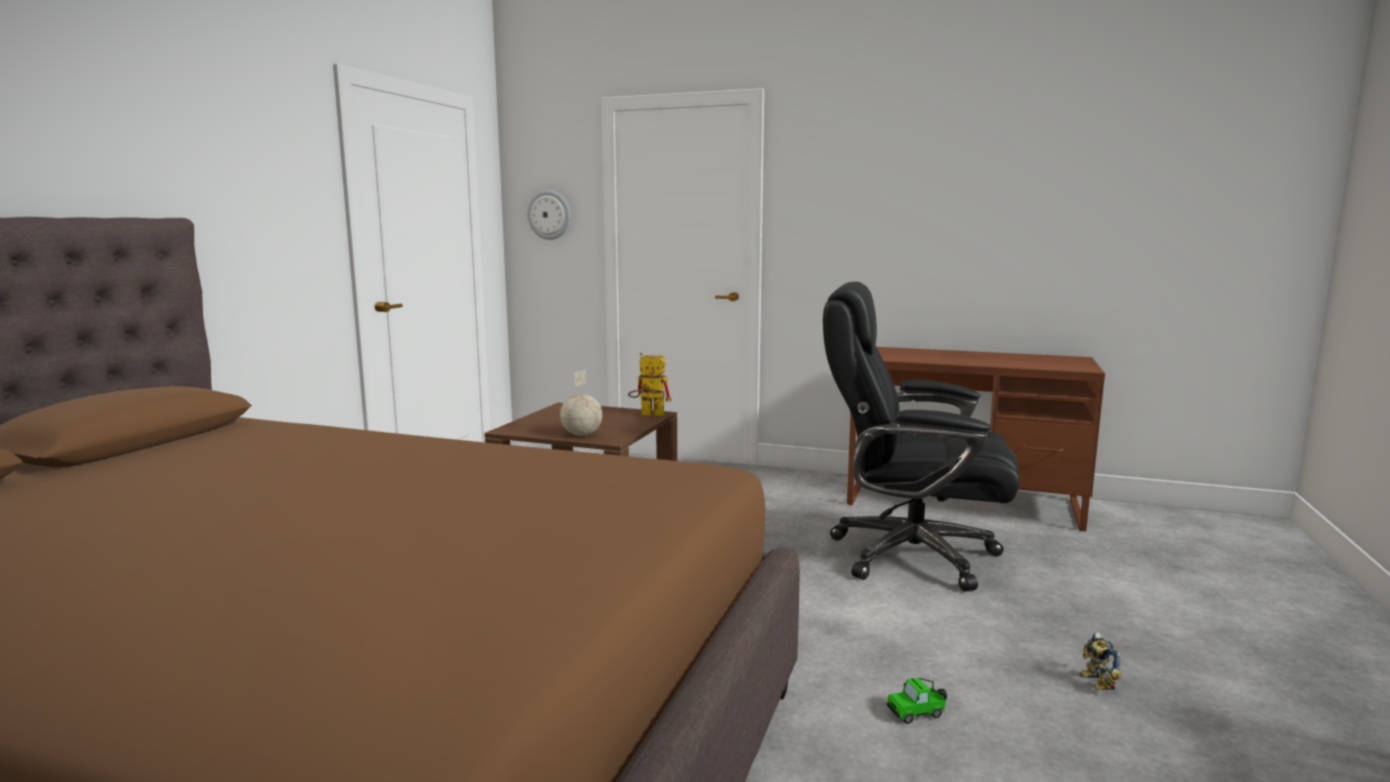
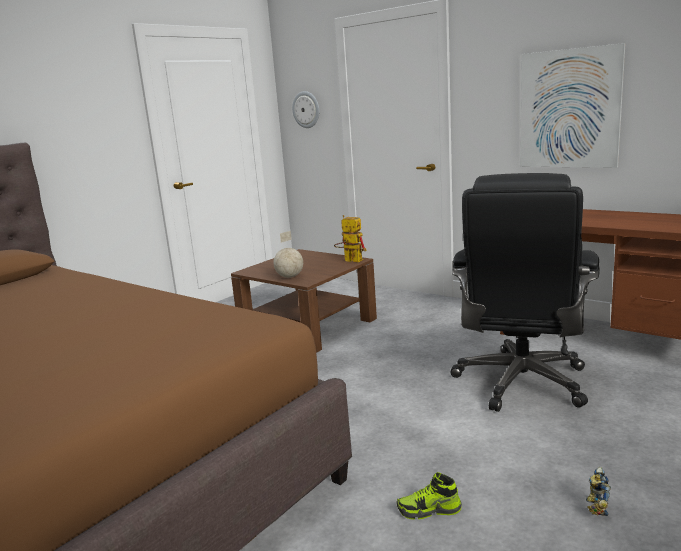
camera: 20 degrees right, 5 degrees up
(912, 555) = (521, 381): black office chair -> black office chair turned 105 degrees counterclockwise
(915, 231) = (569, 109): none -> picture
(918, 713) = (429, 510): toy car -> shoe

